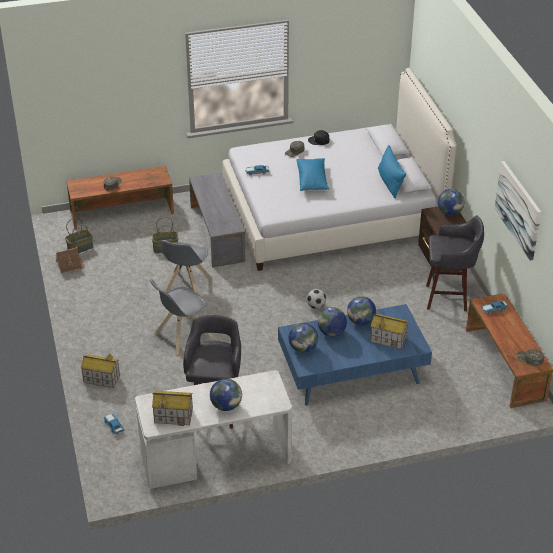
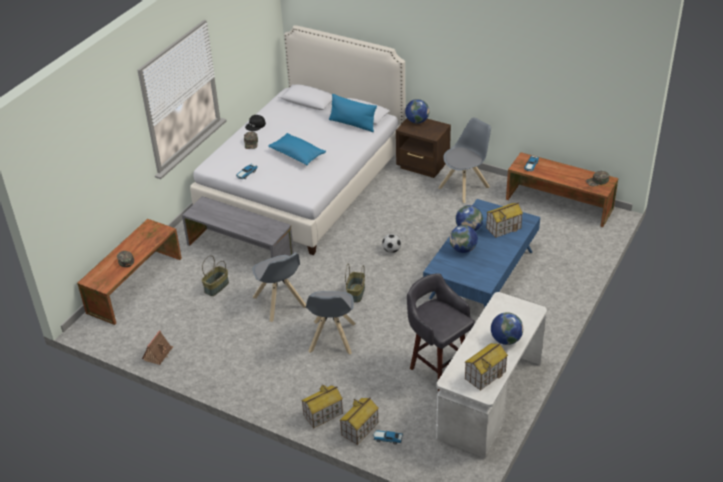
camera: 45 degrees left, 0 degrees up
(80, 248) = (143, 335): basket -> basket (355, 293)
(107, 406) = (359, 429): none -> toy house
(303, 348) = (462, 273): globe -> none
(448, 298) = (465, 187): grey stool -> grey chair
(518, 209) = (523, 73): picture -> none

